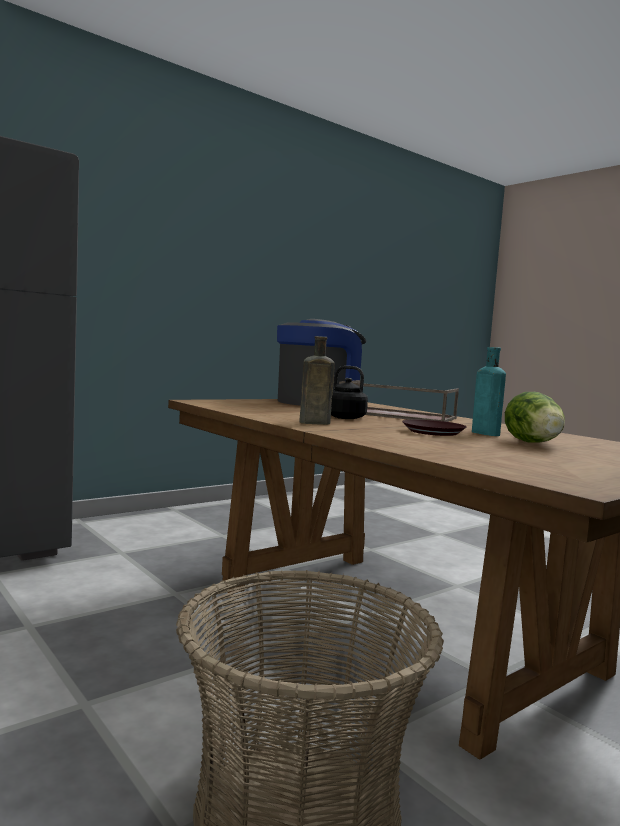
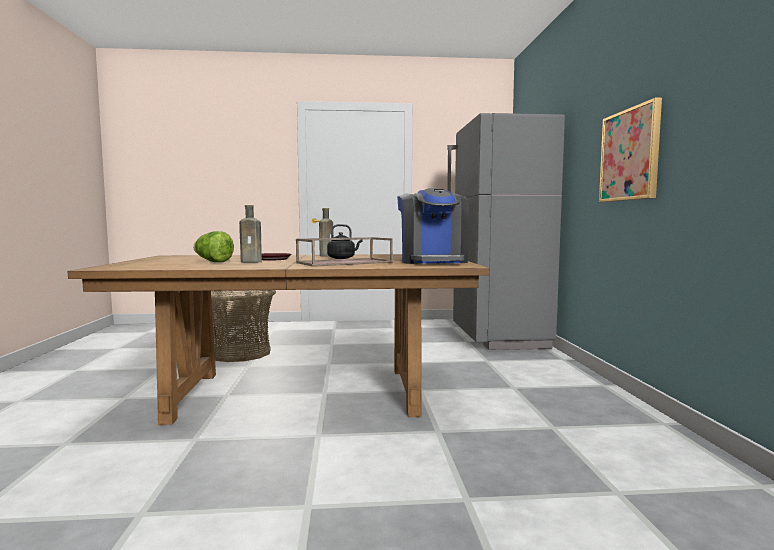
camera: 125 degrees right, 0 degrees up
(181, 282) = (630, 155): none -> picture
(483, 433) = (252, 262): turquoise bottle -> brown bottle

